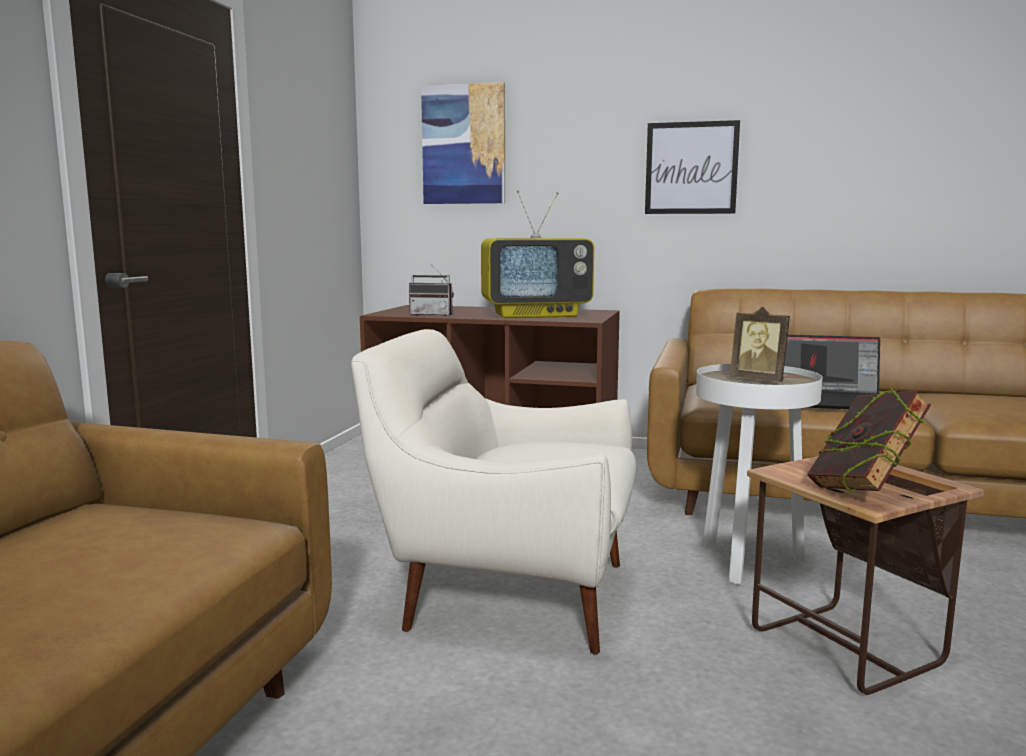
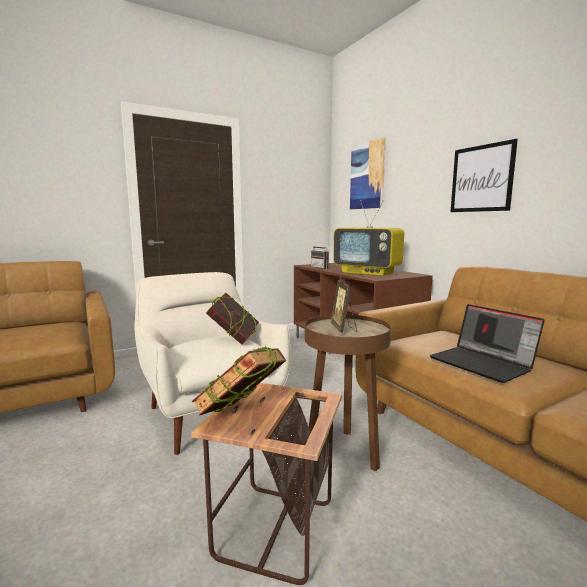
camera: 45 degrees right, 0 degrees up
(548, 444) = (234, 340): none -> book
(747, 563) = (344, 453): white side table -> brown side table

